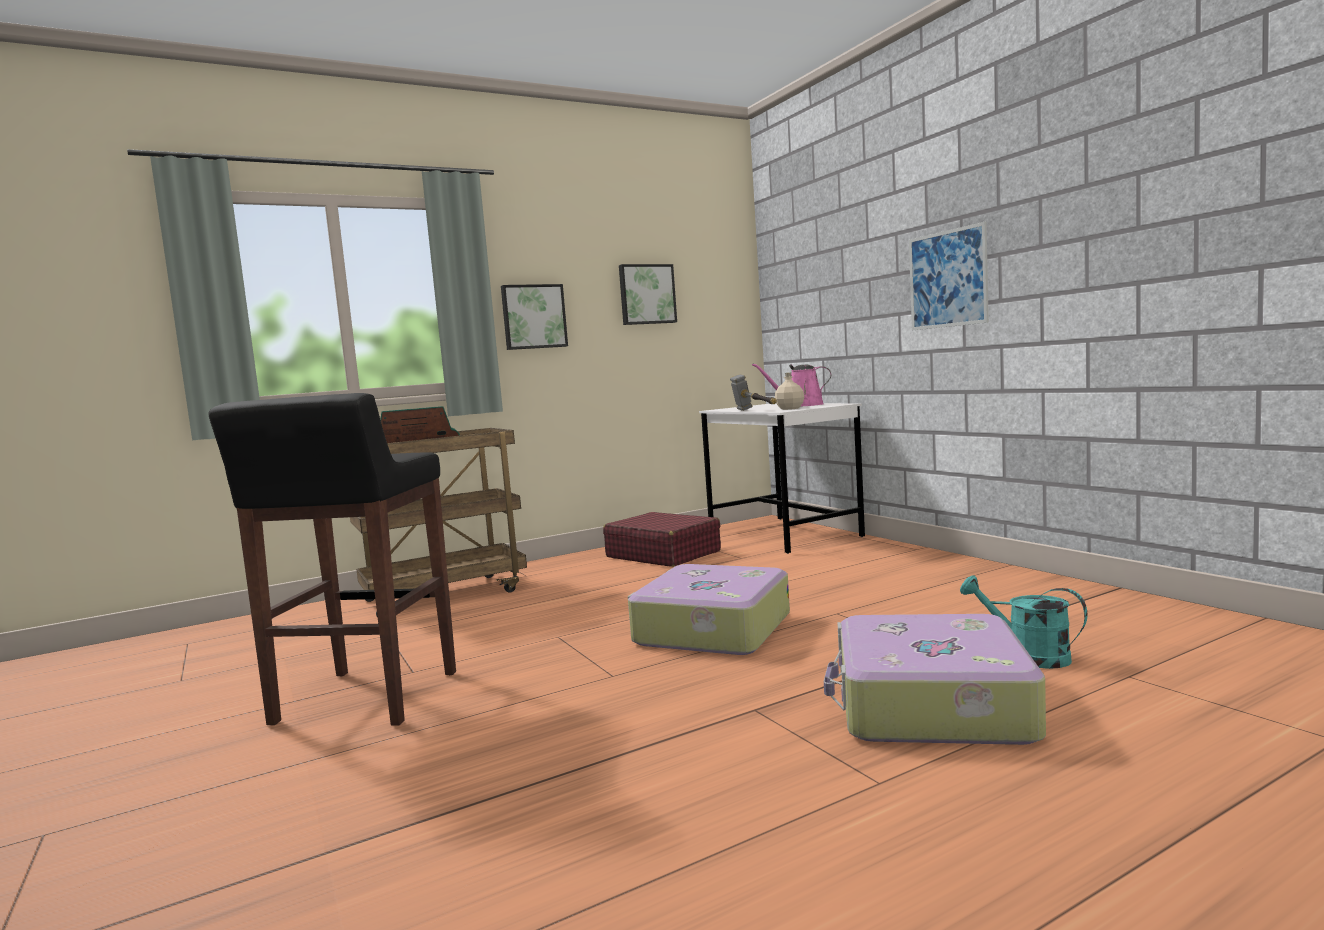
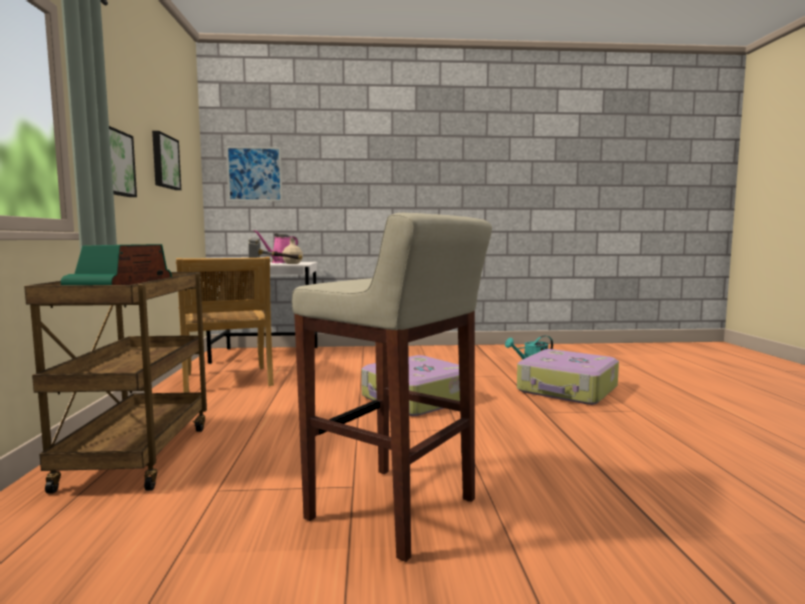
camera: 65 degrees left, 0 degrees up
(365, 699) = (394, 510): black stool -> beige stool
(663, 554) = (227, 381): red suitcase -> beige chair
(947, 279) = (384, 192): picture -> picture (254, 174)

